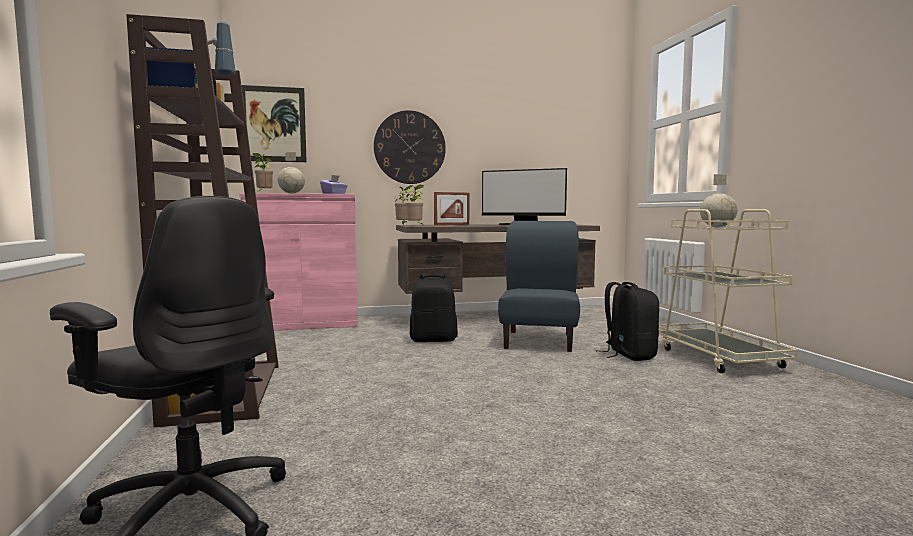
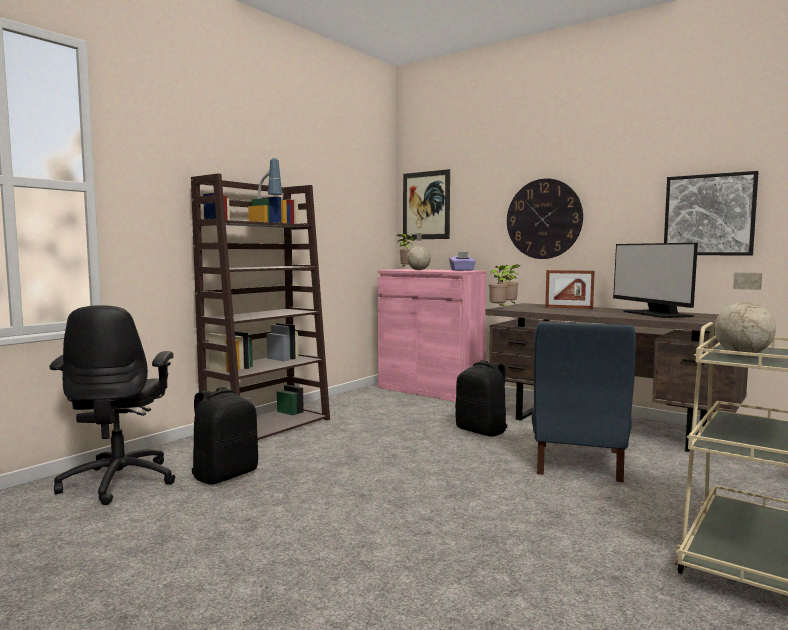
camera: 50 degrees right, 0 degrees up
(535, 152) = (709, 215): none -> picture
(539, 340) = (578, 462): blue chair -> blue chair turned 135 degrees clockwise
(628, 355) = (628, 509): black backpack -> black backpack (225, 475)

